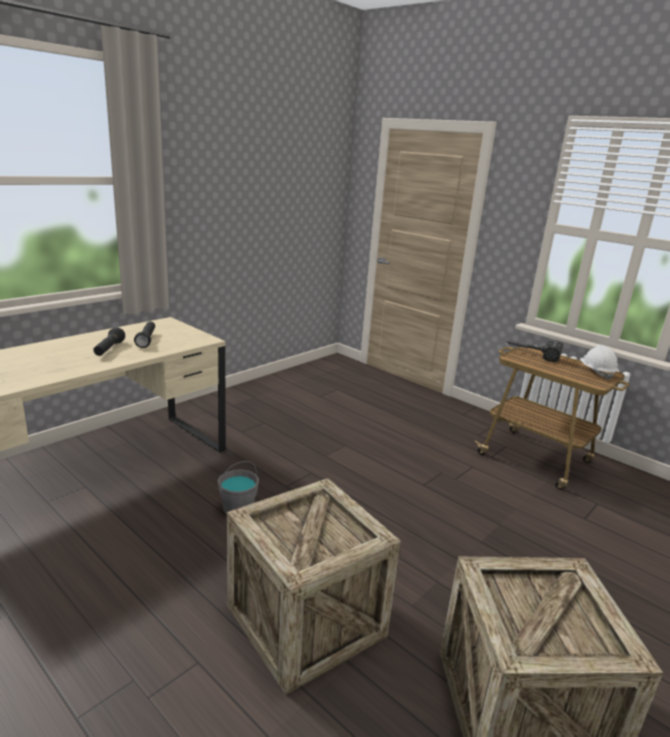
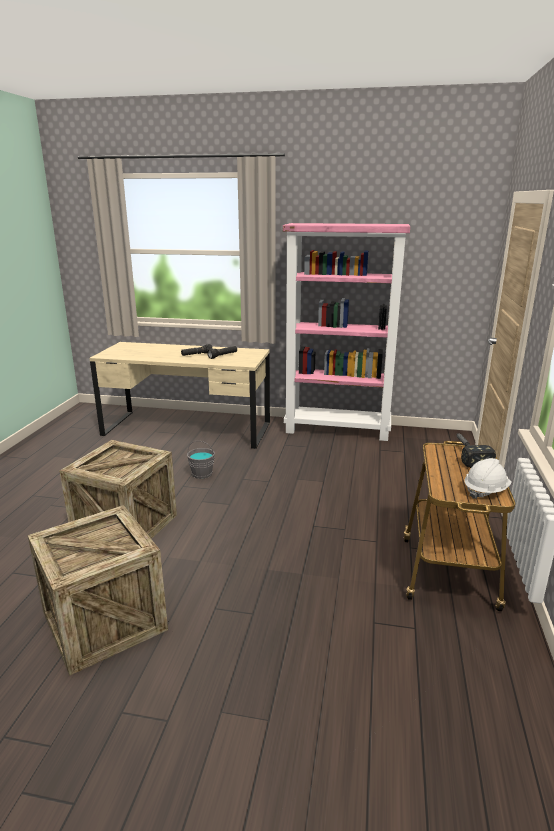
camera: 60 degrees right, 0 degrees up
(252, 394) = (338, 430): none -> pink bookcase

